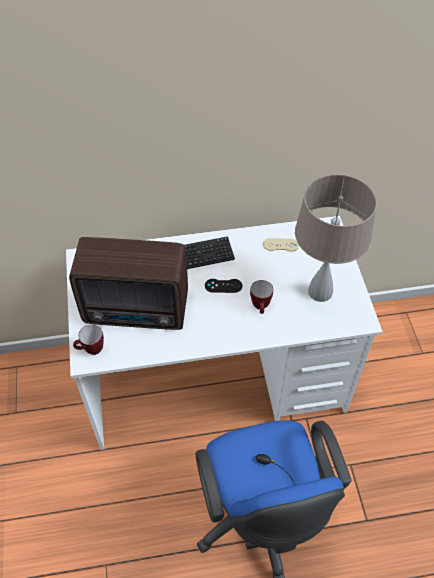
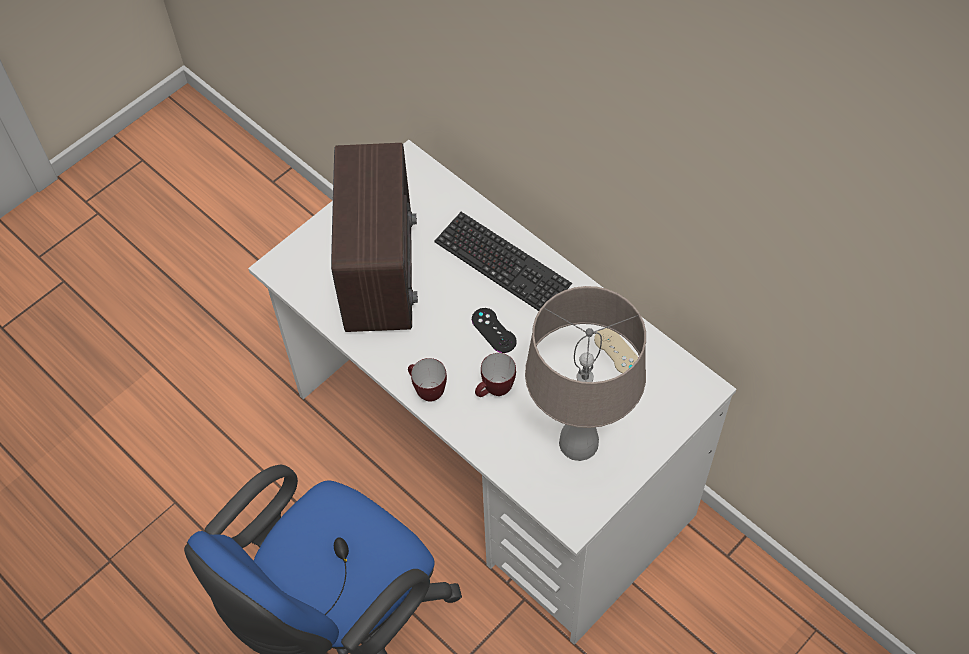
camera: 55 degrees right, 5 degrees up
(91, 350) = (293, 263): mug -> mug (426, 391)
(138, 311) = (382, 270): radio -> radio turned 150 degrees counterclockwise

